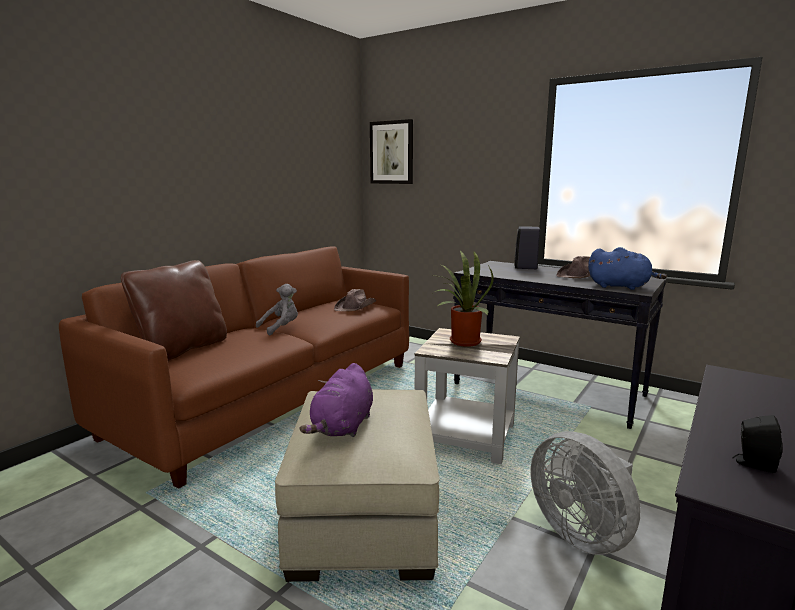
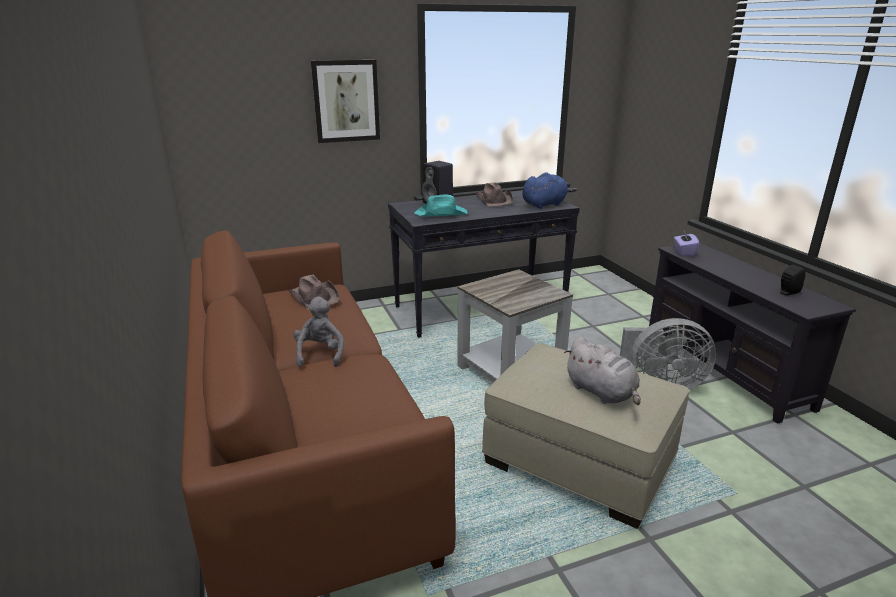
camera: 55 degrees left, 10 degrees up
(182, 349) = (308, 431): brown pillow -> none
(342, 427) = (602, 393): purple plush toy -> grey plush toy
(392, 152) = (214, 83): picture -> picture (346, 101)
(461, 342) = (506, 290): potted plant -> none
(501, 272) = (441, 214): none -> turquoise hat
(730, 378) = (684, 252): none -> purple tissue box

